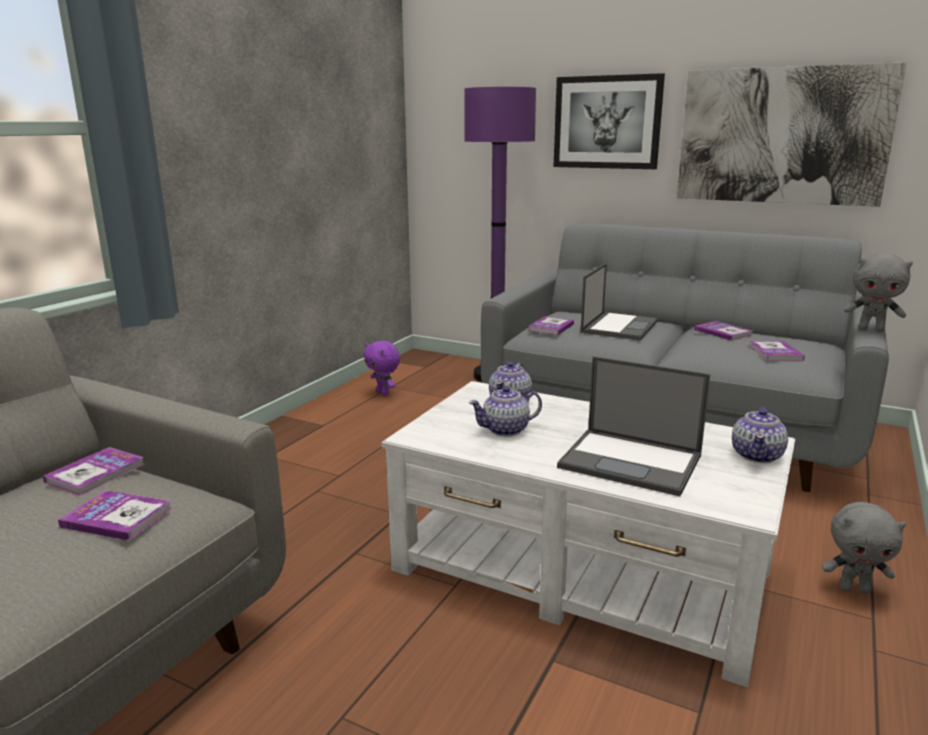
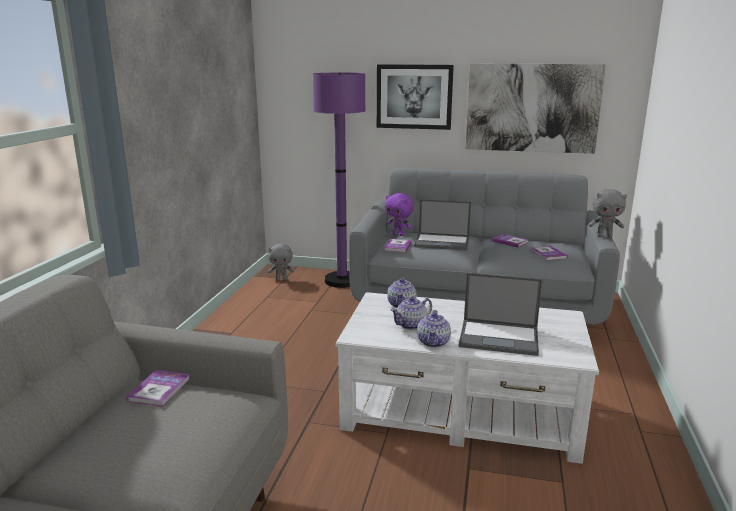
camera: 15 degrees left, 0 degrees up
(117, 517) = (204, 417): book -> none
(383, 393) = (264, 302): purple plush toy -> purple plush toy (399, 234)
(619, 326) = (442, 242): laptop -> laptop turned 90 degrees clockwise
(757, 455) = (567, 325): teapot -> teapot (434, 342)
(854, 589) = (619, 398): grey plush toy -> grey plush toy (282, 279)

